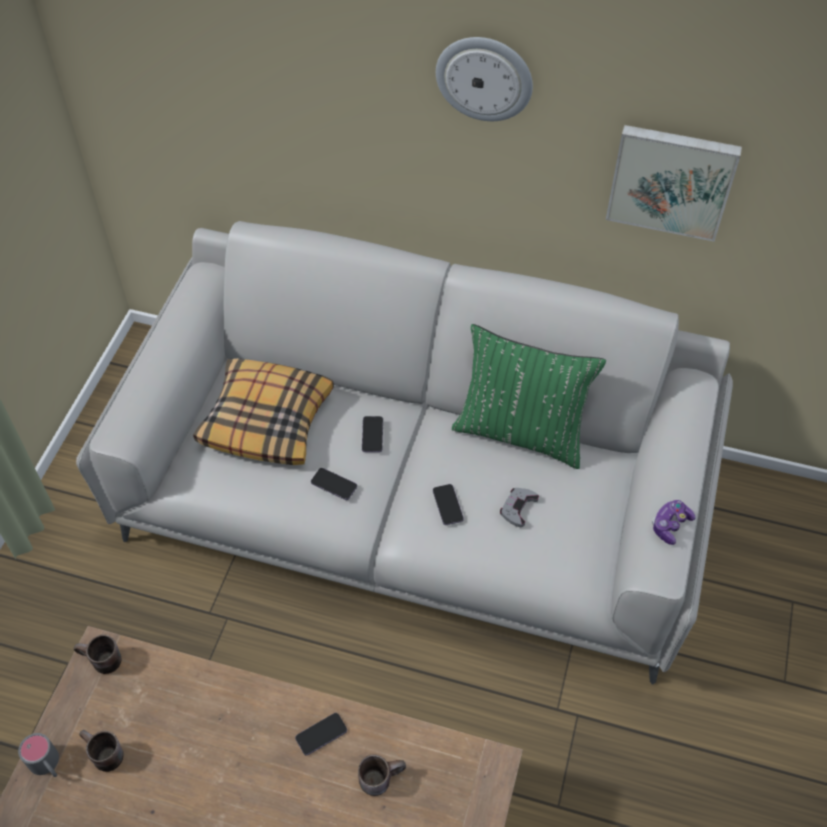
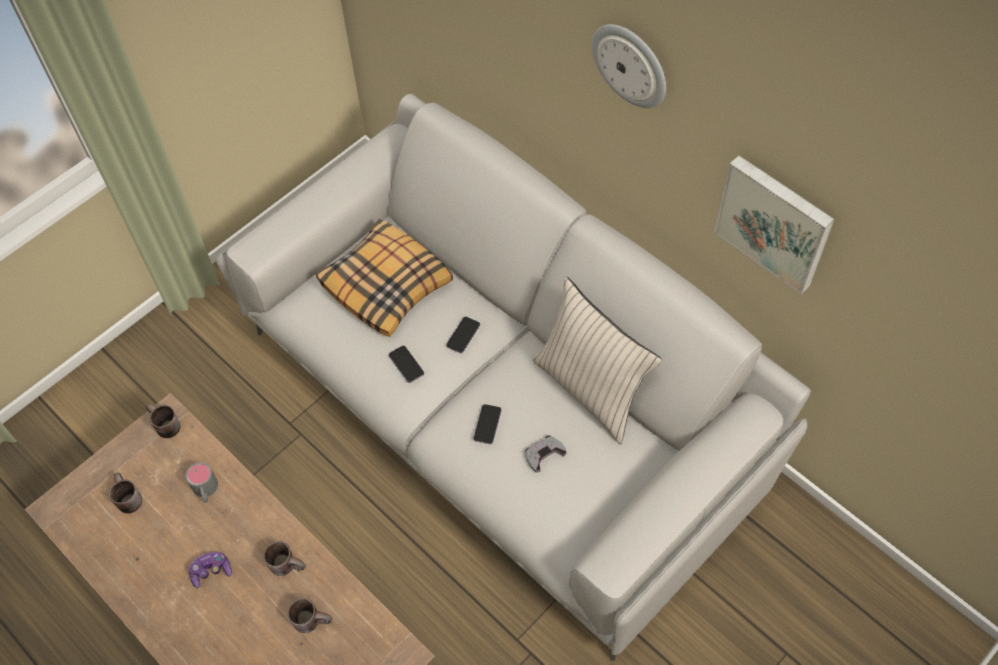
camera: 30 degrees right, 5 degrees up
(47, 765) = (86, 486): grey mug -> grey mug (206, 491)
(321, 734) = (288, 563): phone -> brown mug
(521, 432) = (590, 389): green pillow -> beige pillow
(670, 525) = (646, 532): game controller -> game controller (211, 571)

